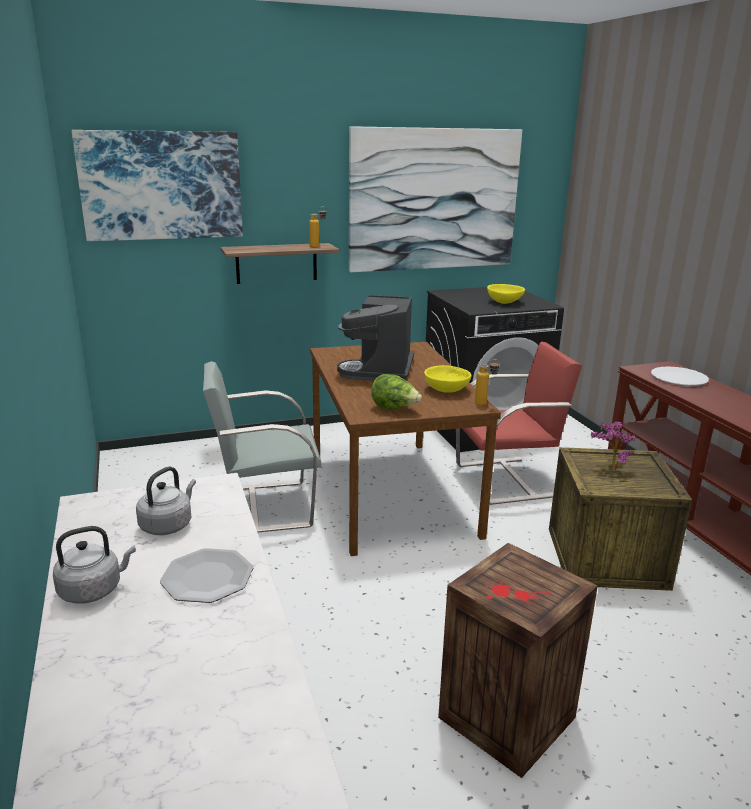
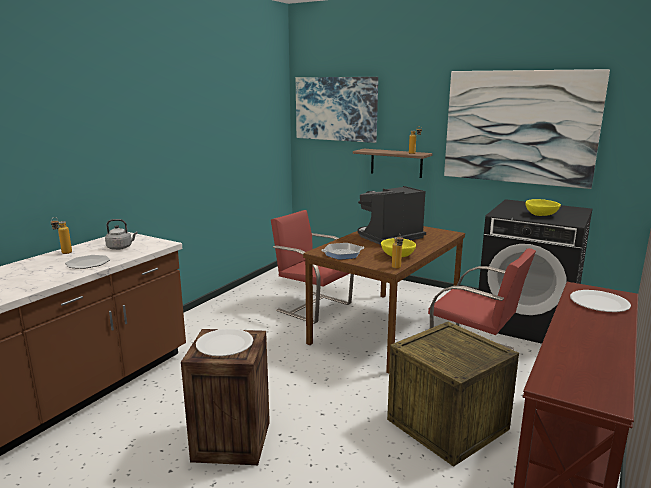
camera: 50 degrees right, 5 degrees down
(94, 590) = (63, 254): grey kettle -> bottle
(265, 506) = (313, 307): grey chair -> red chair
(394, 408) = (342, 254): lettuce -> frying pan
(519, 584) = (224, 344): none -> white plate
(609, 468) = (452, 344): potted plant -> none

